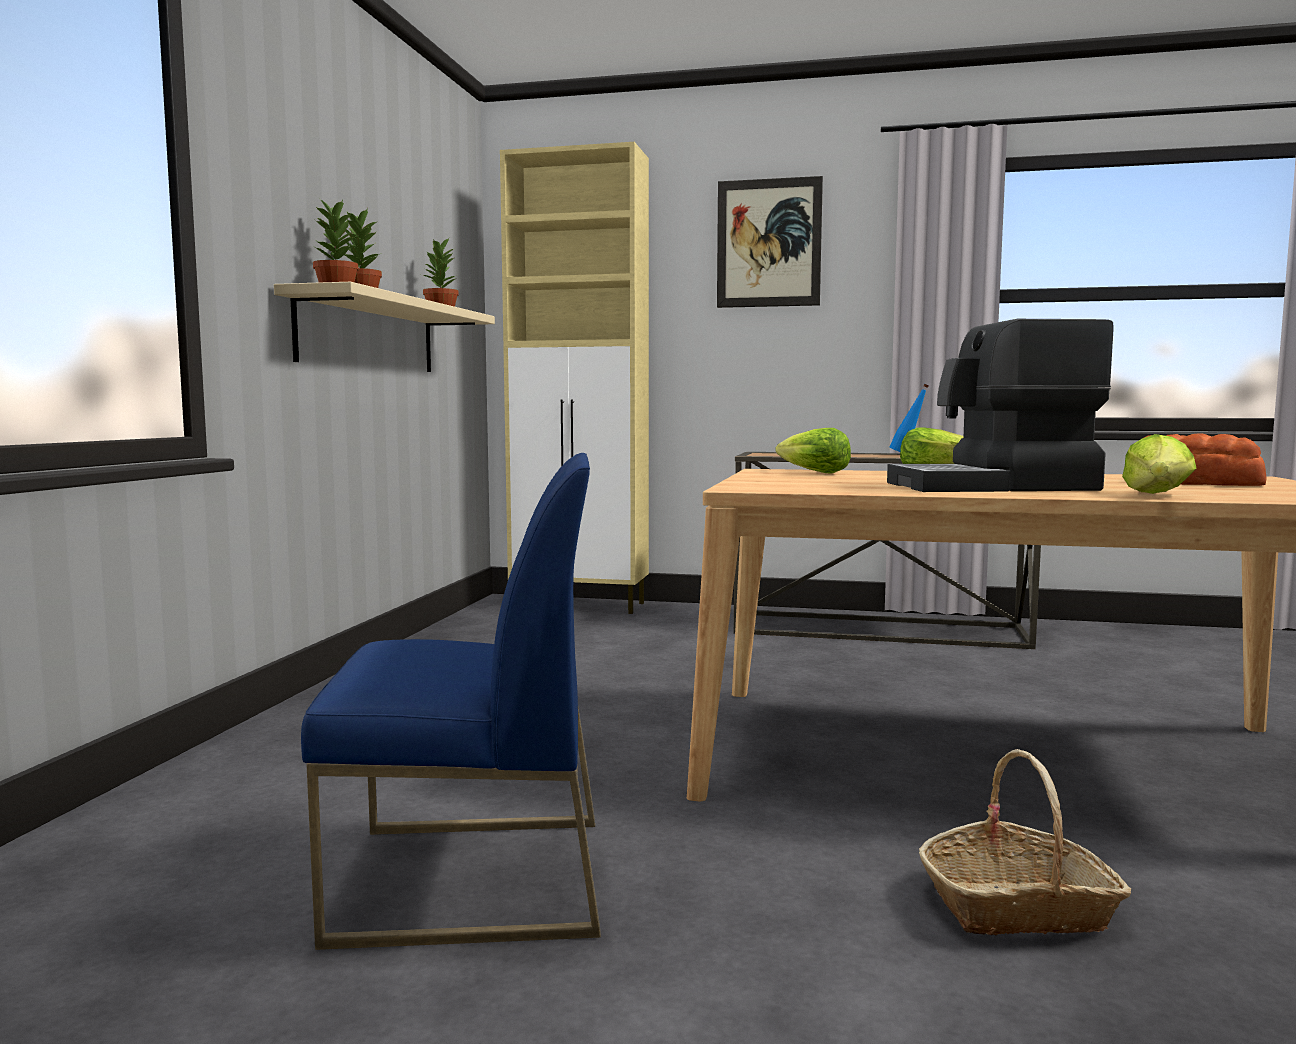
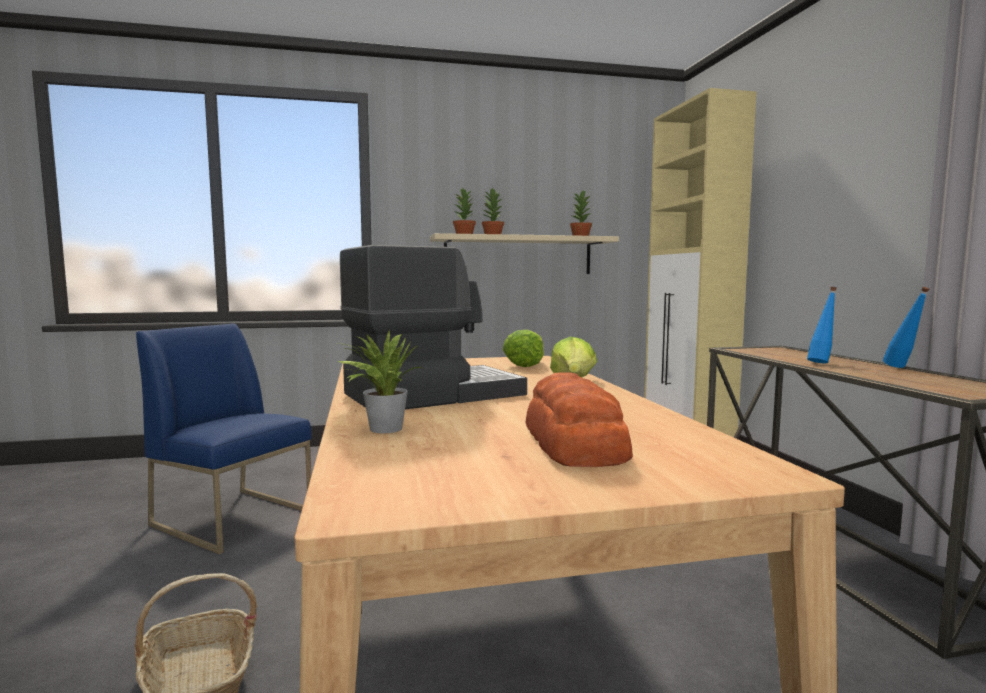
camera: 65 degrees right, 0 degrees up
(470, 880) = (234, 518): blue chair -> blue chair turned 150 degrees clockwise
(768, 243) = (840, 143): picture -> none
(860, 456) = (821, 363): none -> blue bottle
(994, 487) = (432, 394): coffee machine -> coffee machine turned 90 degrees clockwise
(1158, 495) = (381, 428): lettuce -> potted plant

